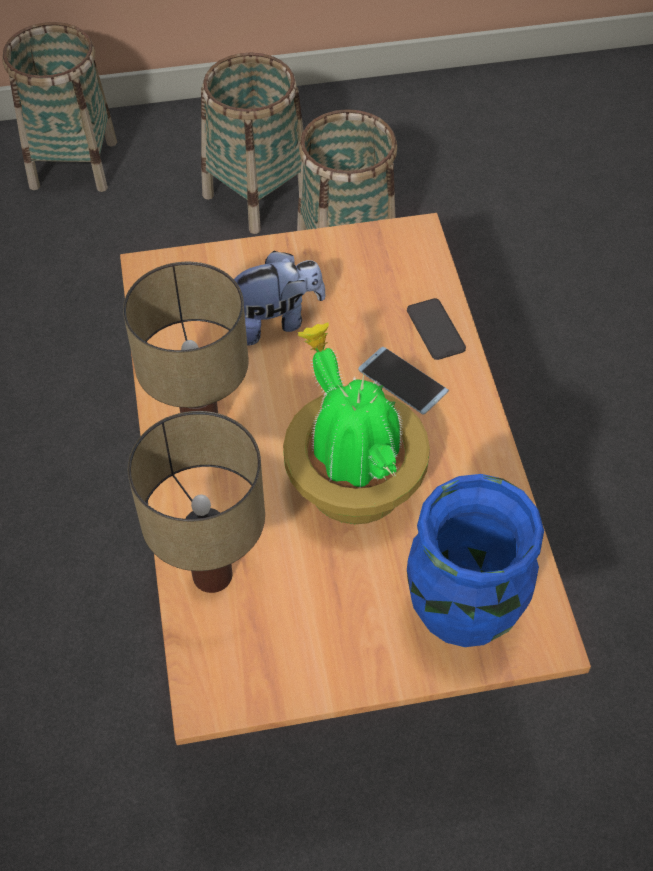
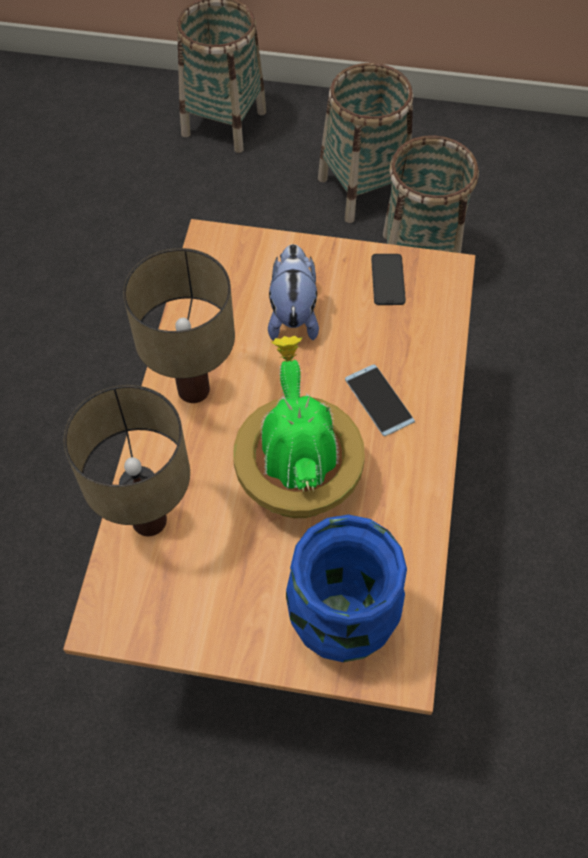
camera: 20 degrees right, 5 degrees up
(275, 321) = (293, 314): plush toy -> plush toy turned 90 degrees counterclockwise
(435, 329) = (428, 362): phone -> phone (388, 280)

